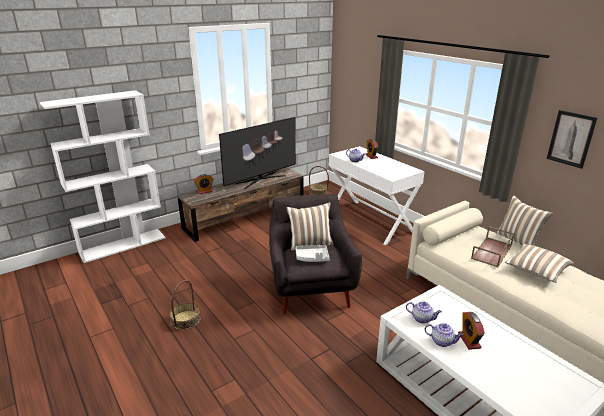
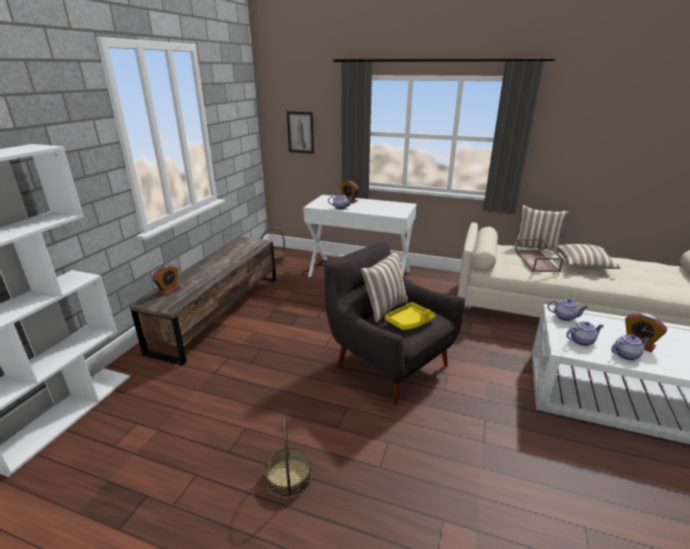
camera: 35 degrees left, 0 degrees up
(260, 179) = (228, 257): television -> none
(312, 257) = (409, 322): grey tray -> yellow tray
(439, 299) = (565, 317): none -> teapot
(571, 139) = (573, 139): picture -> picture (300, 132)

